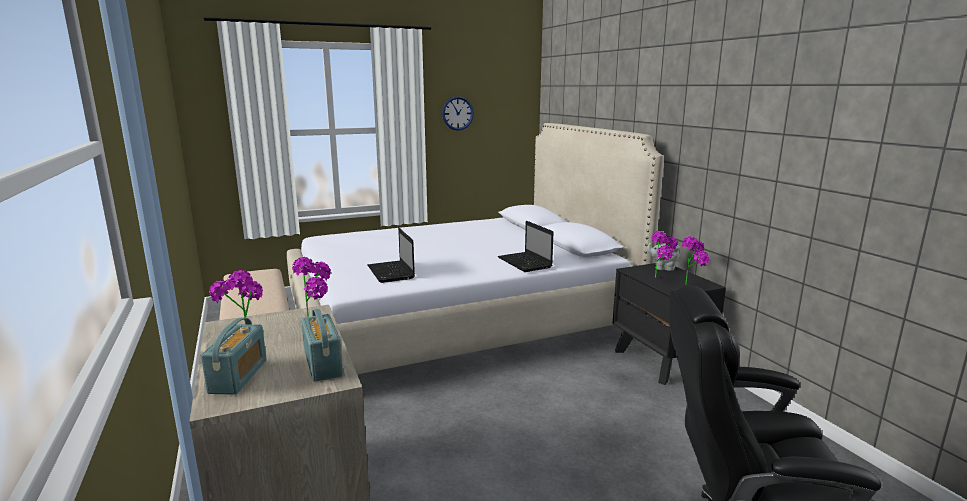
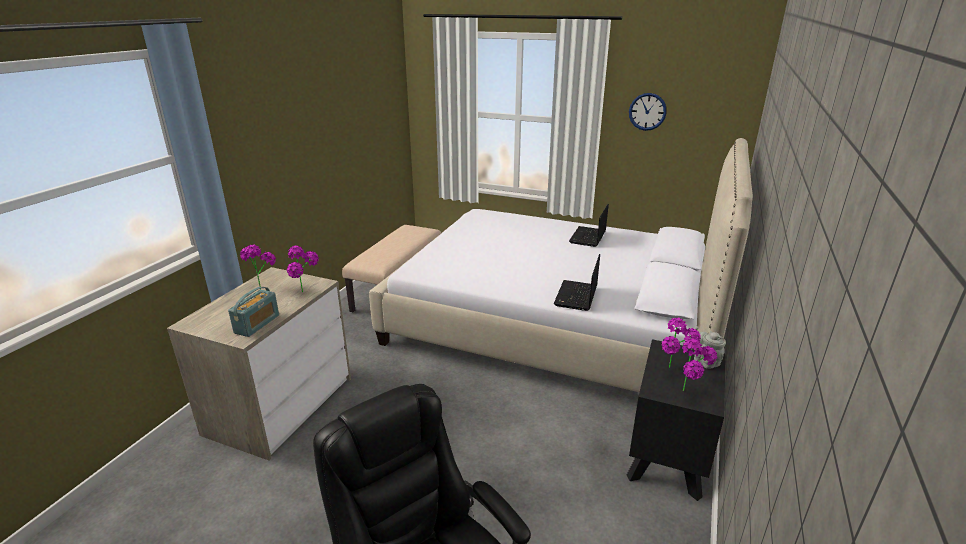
camera: 45 degrees right, 10 degrees up
(238, 376) = (220, 312): radio -> none
(391, 273) = (462, 265): laptop -> laptop (588, 237)

